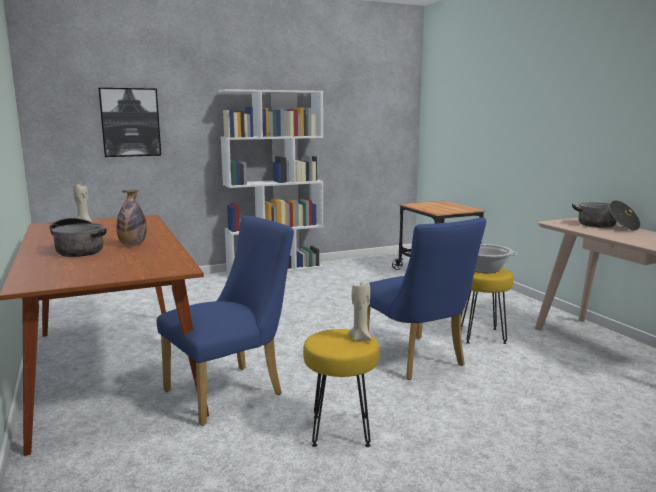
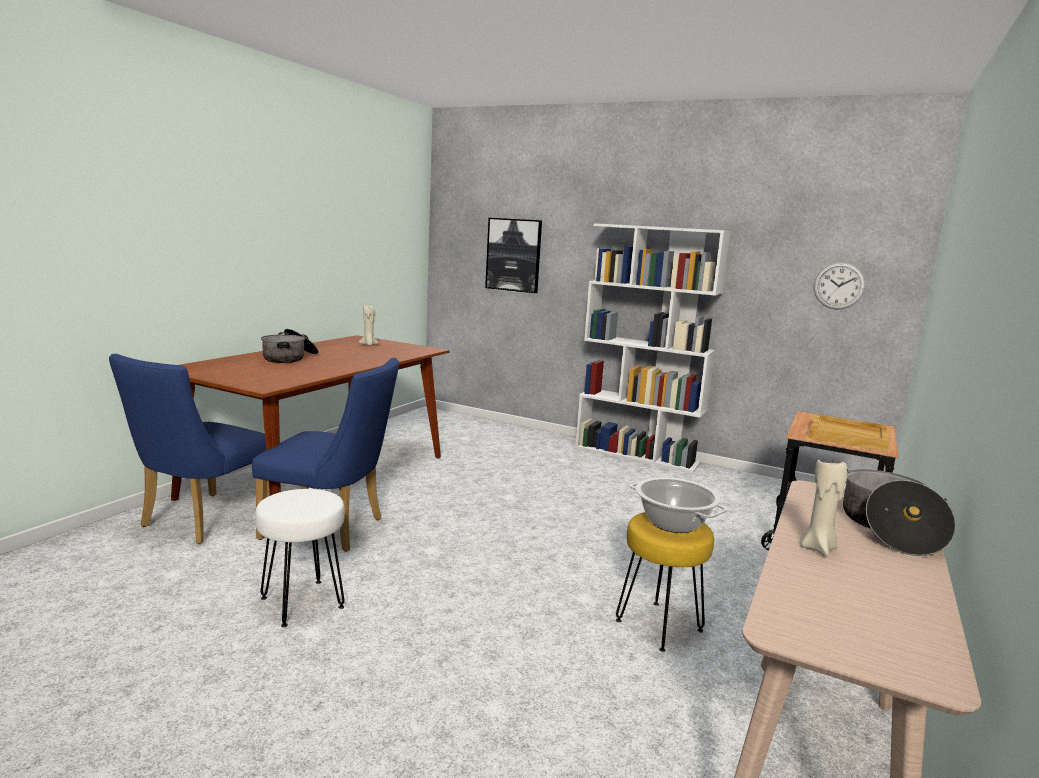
camera: 50 degrees right, 0 degrees up
(132, 244) = (327, 364): bottle -> none
(340, 431) = (301, 602): yellow stool -> white stool
(360, 338) = (314, 508): beige candle -> beige candle (818, 548)
(378, 124) = (839, 285): none -> wall clock
(417, 360) = (514, 600): blue chair -> blue chair (200, 521)
(449, 208) = (848, 436): none -> beige tray

